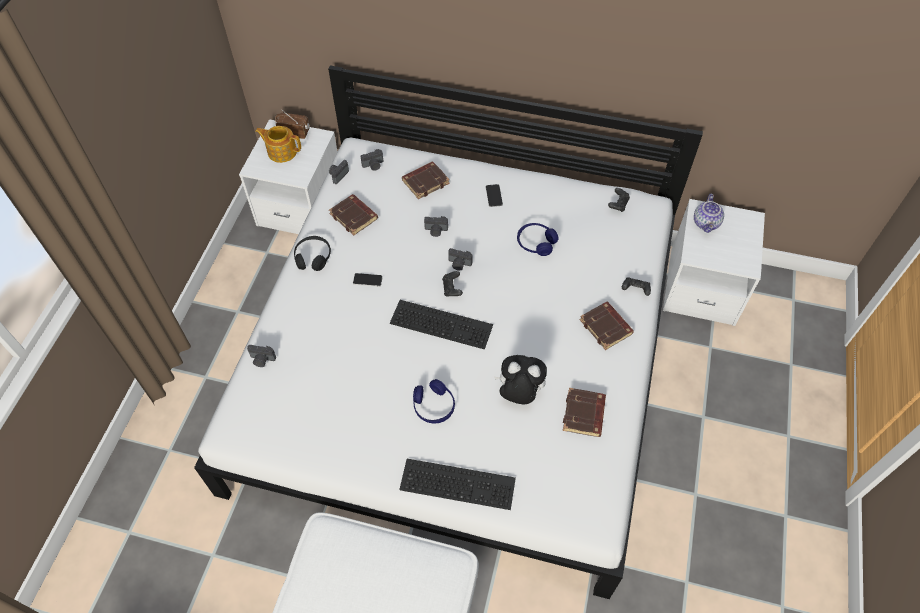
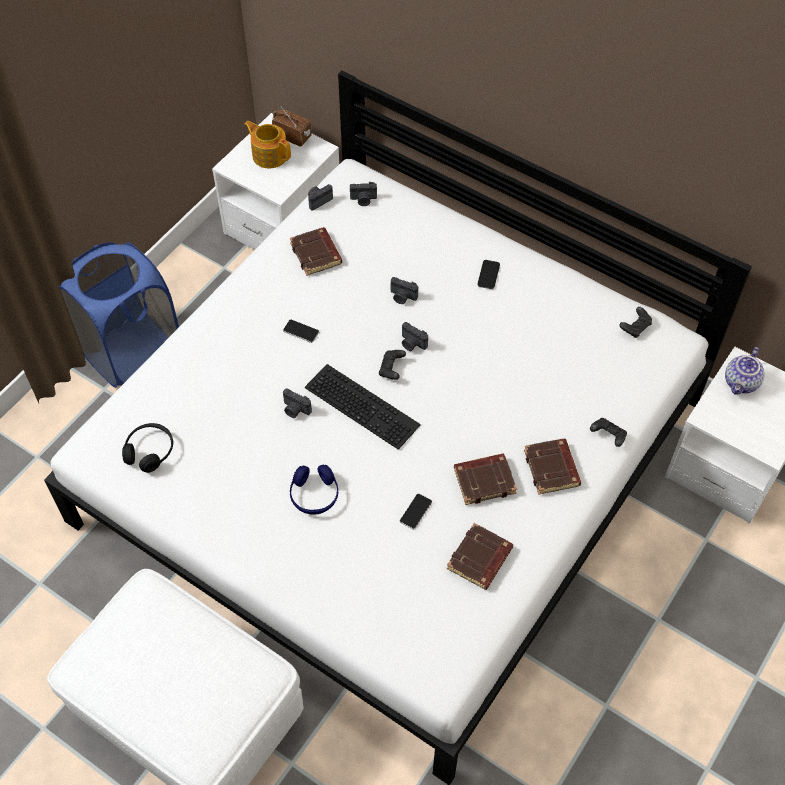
camera: 20 degrees right, 0 degrees up
(218, 341) = (132, 353): none -> blue laundry basket
(262, 360) = (151, 385): camera -> camera (295, 410)
(313, 257) = (252, 287): black headphones -> black headphones (150, 451)
(425, 182) = (415, 236): brown book -> brown book (485, 480)
(459, 482) = (306, 586): keyboard -> none
(519, 393) = (415, 511): plush toy -> phone
(536, 243) = (512, 345): blue headphones -> none

